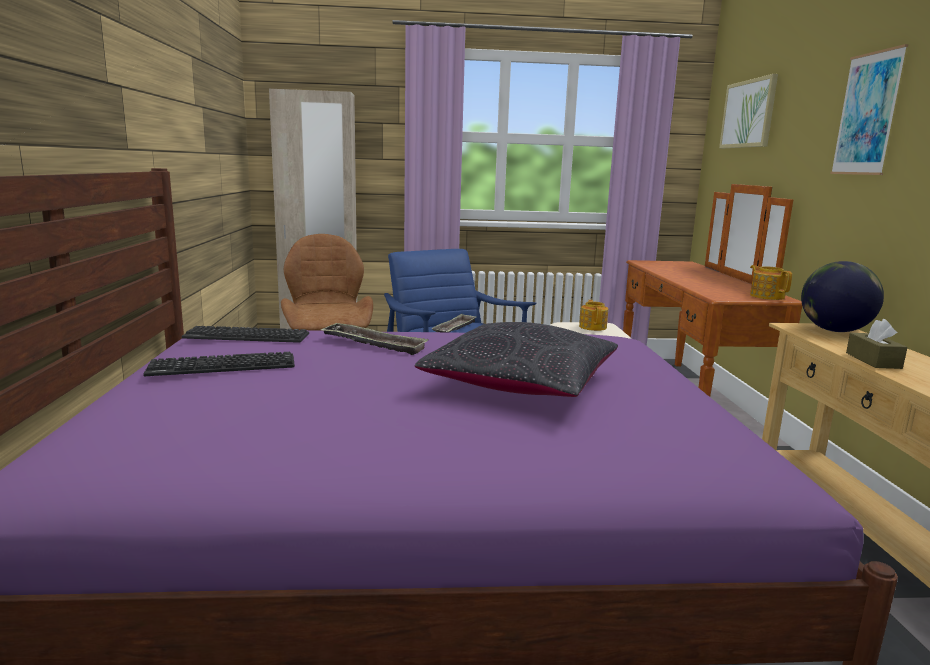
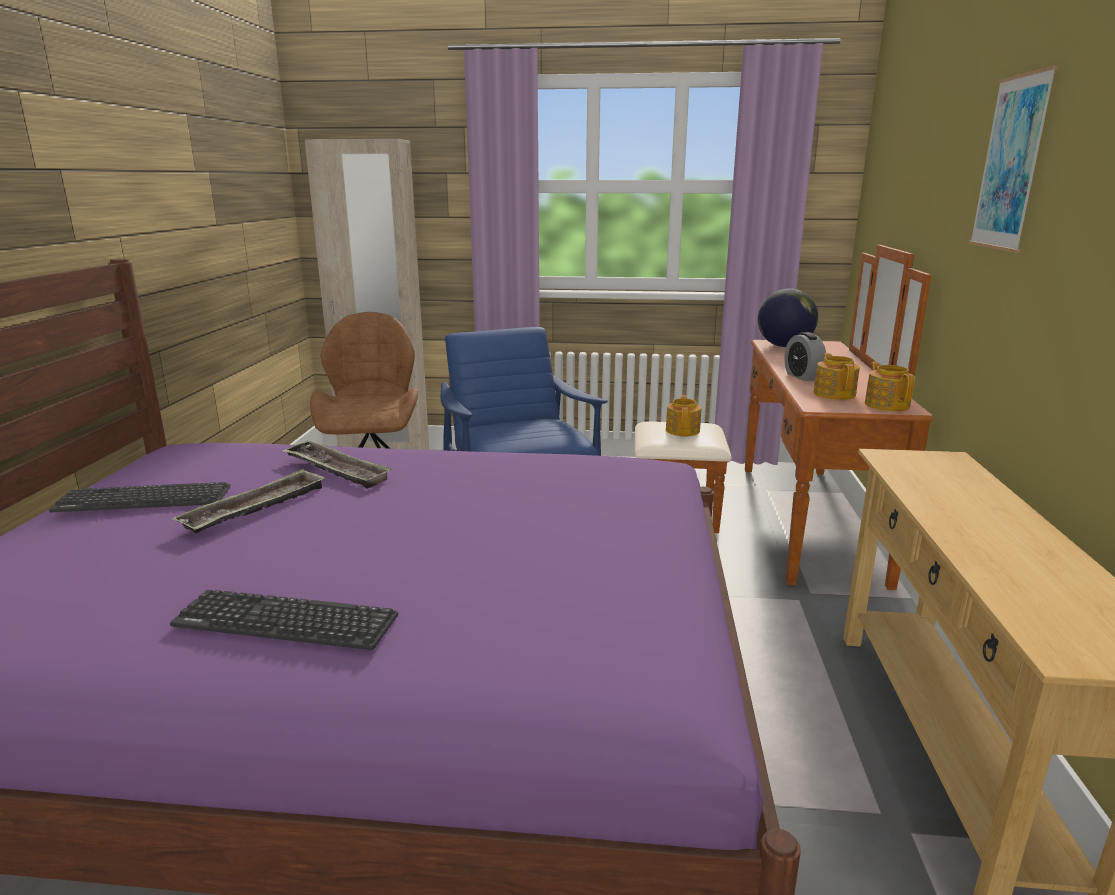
camera: 10 degrees right, 5 degrees up
(247, 336) = (207, 455): keyboard -> keyboard (286, 621)
(455, 328) = (513, 428): tray -> tray (256, 508)
(521, 383) = (457, 538): black pillow -> none
(689, 281) = (802, 376): none -> alarm clock
(723, 290) = (834, 394): none -> teapot
(748, 114) = (901, 149): picture -> none
(834, 330) = (940, 465): globe -> globe (784, 346)
(873, 360) = (948, 521): brown tissue box -> none

